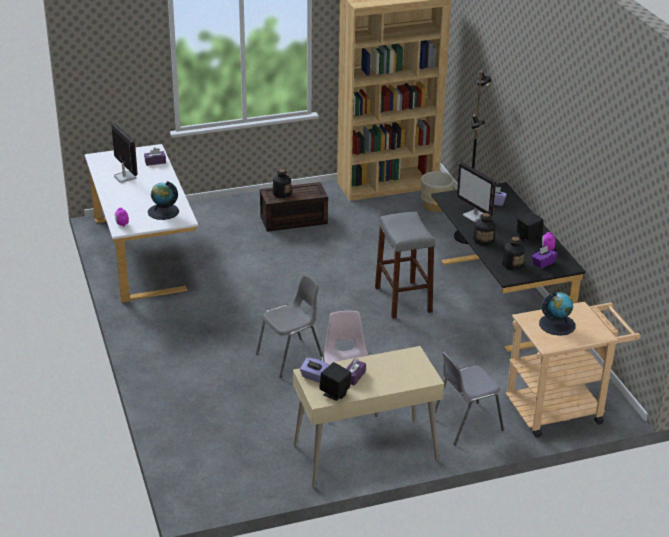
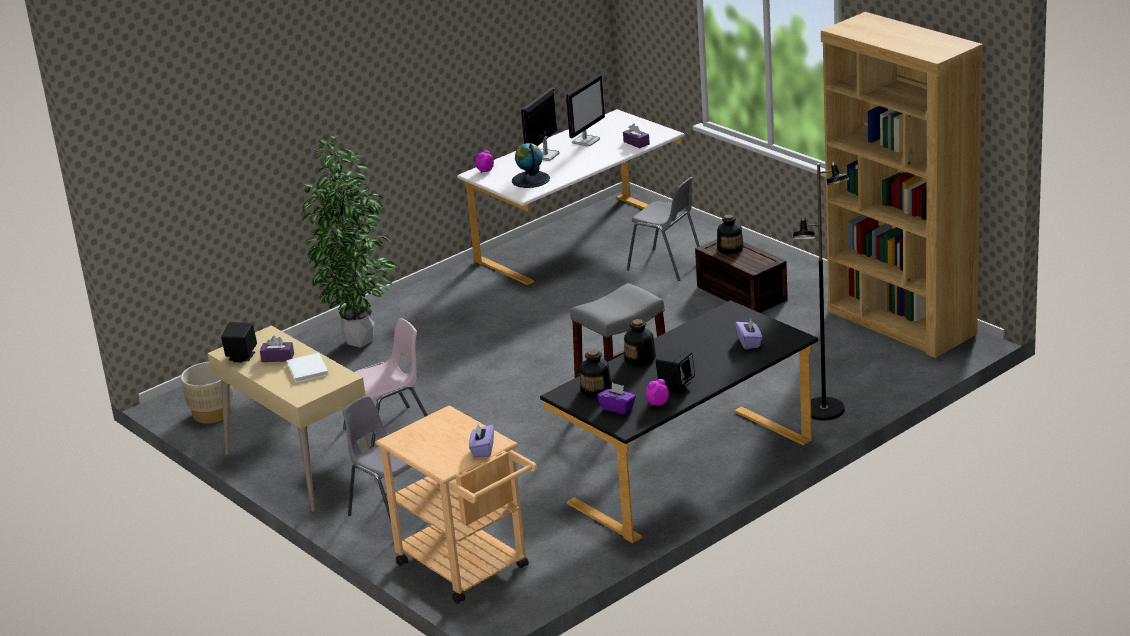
camera: 70 degrees right, 5 degrees down
(191, 380) = (363, 339): none -> potted plant
(291, 357) = (446, 377): grey chair -> grey chair (666, 265)
(314, 377) = (264, 339): purple tissue box -> purple tissue box (482, 450)
(387, 367) = (308, 370): none -> white book
(435, 205) = (884, 368): beige planter -> beige planter (212, 413)
(475, 216) = (697, 339): monitor -> monitor (545, 156)
(557, 324) = (446, 436): globe -> none

